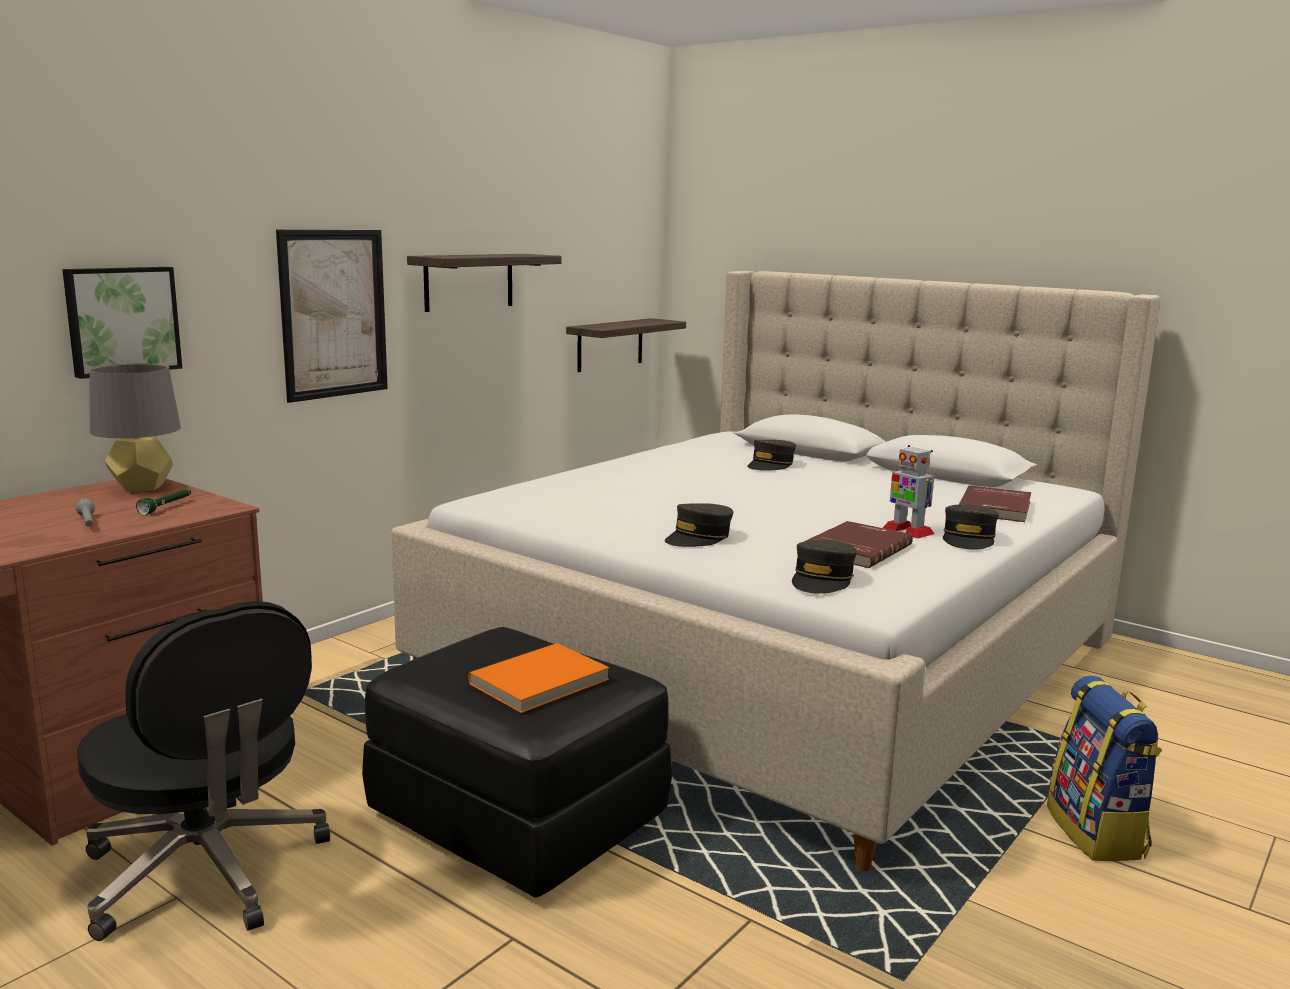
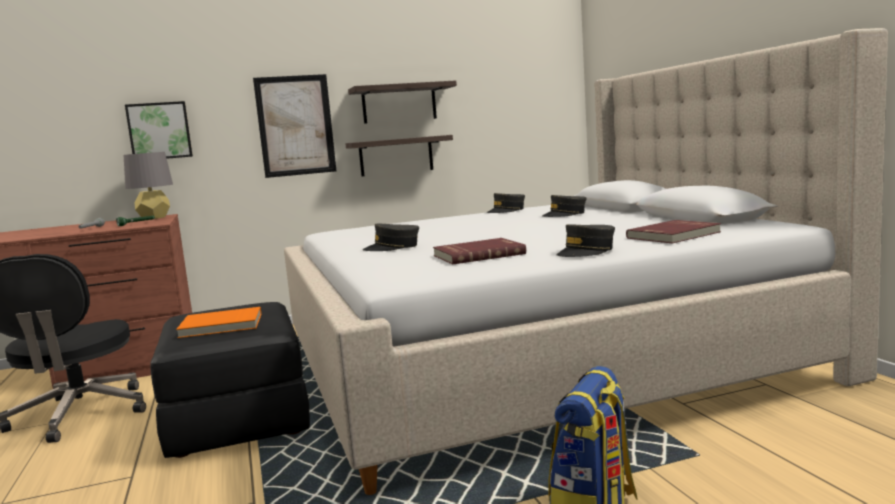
camera: 35 degrees right, 5 degrees down
(610, 344) = (531, 144): shelf -> shelf (396, 156)
(822, 580) = (399, 269): grey cap -> grey cap (506, 211)
(907, 531) = (550, 246): toy robot -> none

